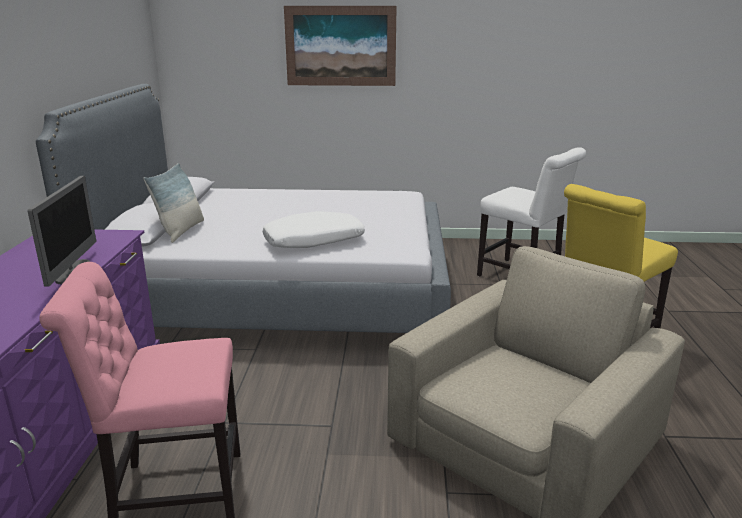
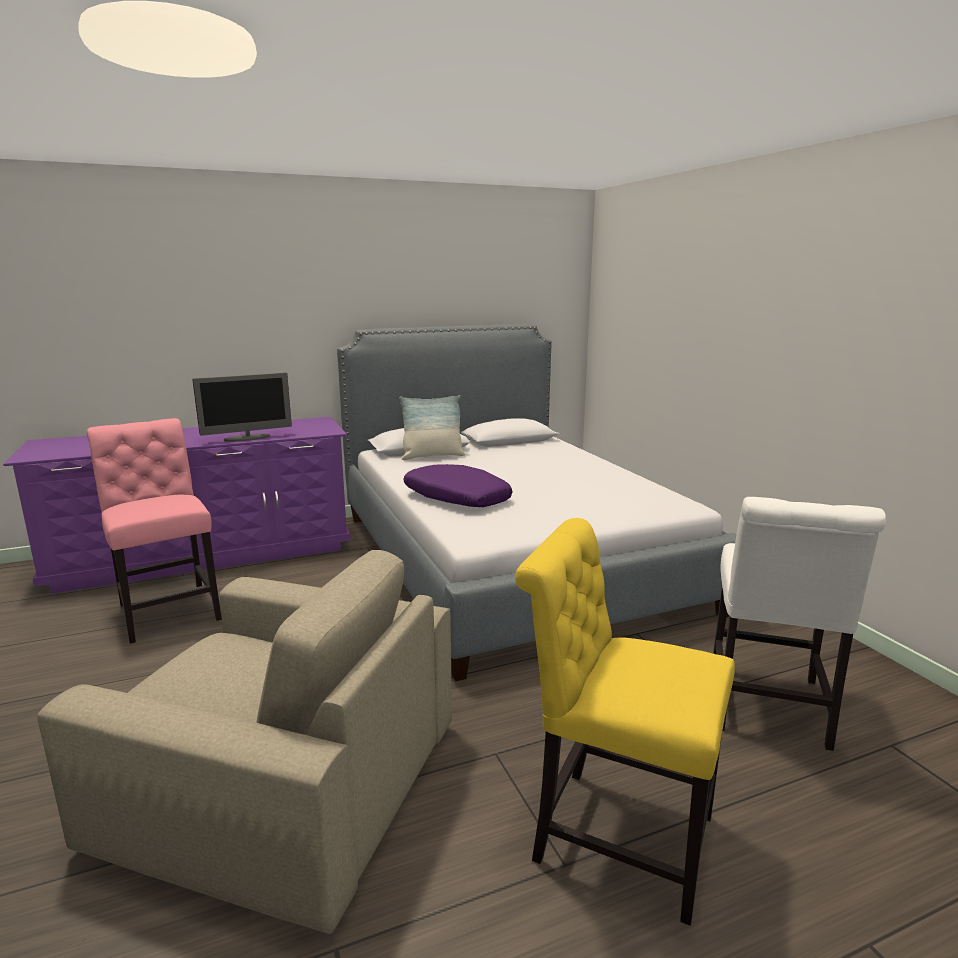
camera: 65 degrees right, 5 degrees down
(314, 241) = (456, 498): white pillow -> purple pillow
(340, 46) = (724, 297): picture -> none

